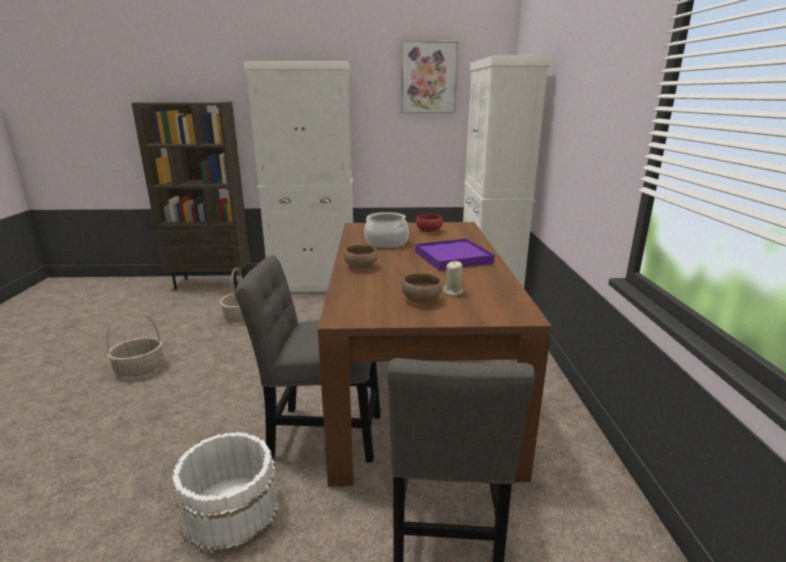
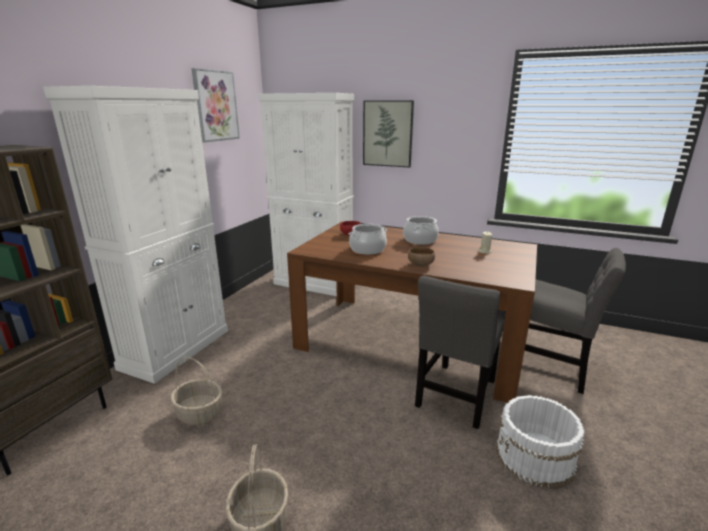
camera: 65 degrees left, 0 degrees up
(422, 300) = (494, 260): brown bowl -> none
(453, 257) = (419, 240): purple tray -> cooking pot
(567, 114) = (388, 133): none -> picture

